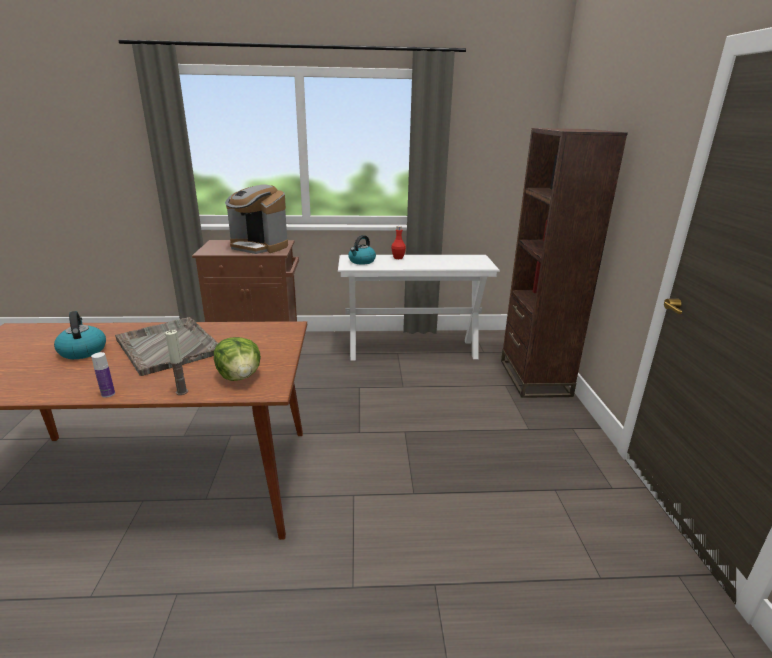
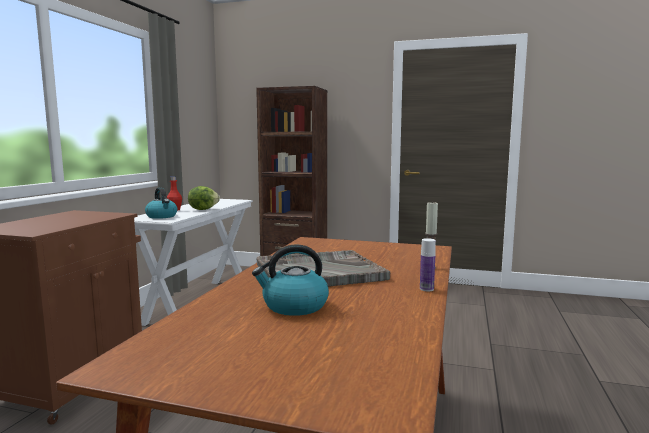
camera: 70 degrees left, 15 degrees down
(240, 377) = (407, 253): lettuce -> lettuce (203, 209)
(259, 247) = (72, 218): coffee machine -> none

